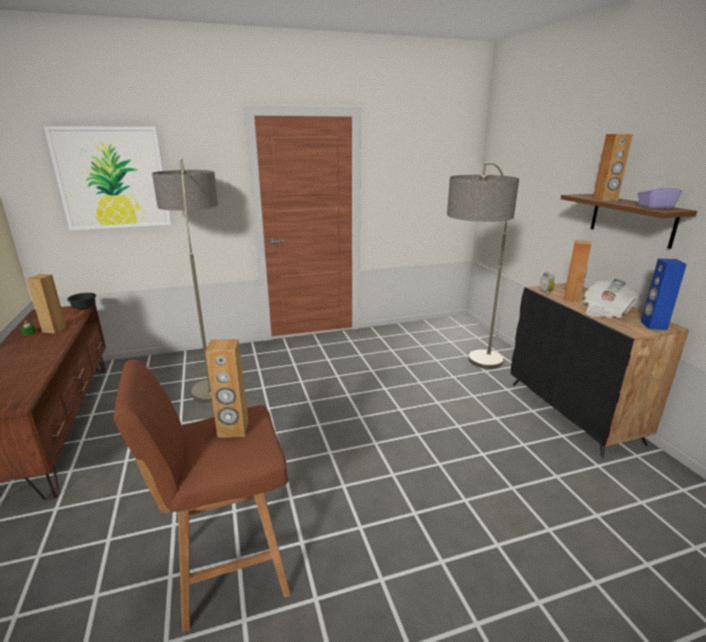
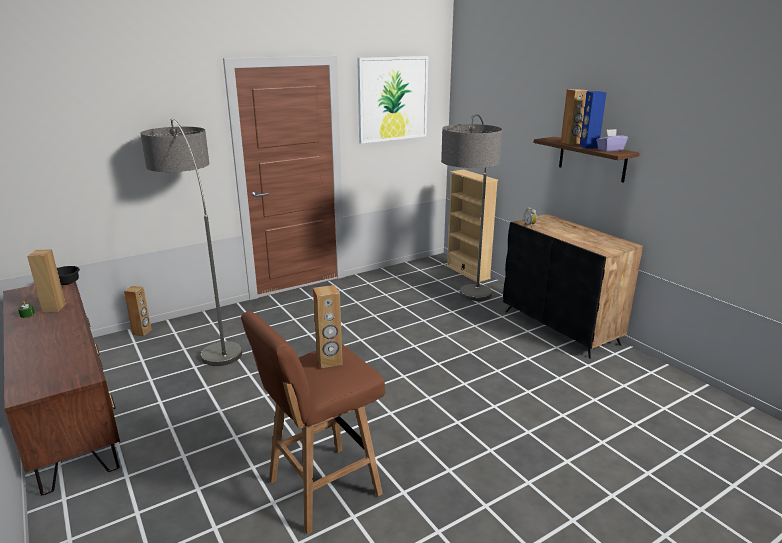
camera: 15 degrees left, 0 degrees up
(112, 178) = (88, 140): picture -> picture (392, 99)
(484, 336) = (468, 272): none -> beige bookcase
(571, 298) = (551, 229): brown speaker -> brown speaker (142, 332)
(605, 311) = (580, 237): newspaper -> none
(653, 325) = (617, 245): blue speaker -> blue speaker (588, 147)

